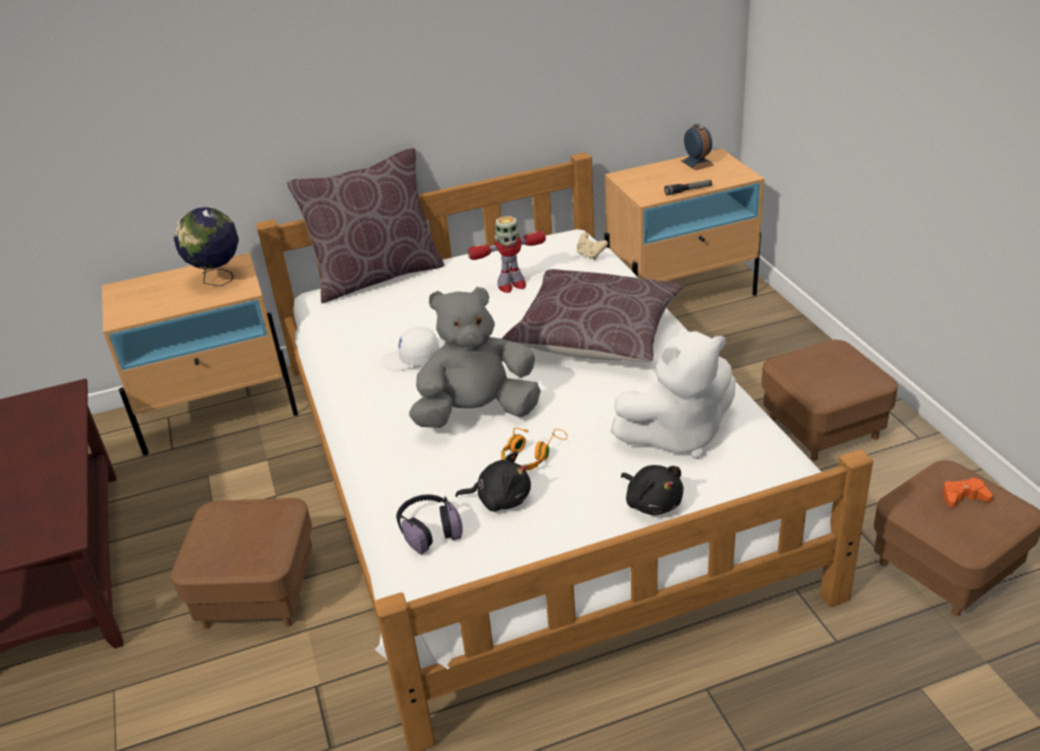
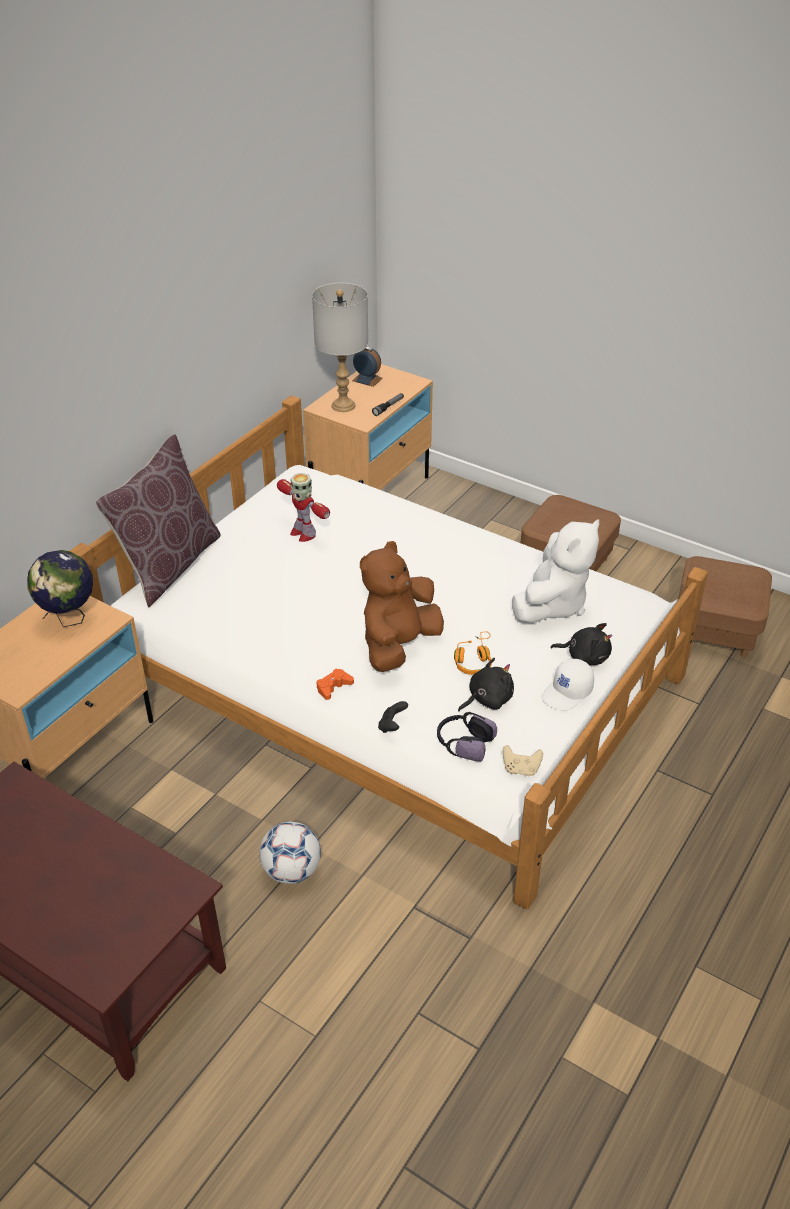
camera: 40 degrees left, 5 degrees up
(258, 592) = (291, 871): brown ottoman -> football
(385, 482) = (392, 726): none -> black game controller
(411, 360) = (295, 625): white cap -> white cap (567, 693)
(477, 413) = (398, 645): grey plush toy -> brown plush toy
(511, 285) = (303, 533): toy robot -> toy robot turned 105 degrees clockwise
(590, 255) = (337, 485): beige game controller -> beige game controller (521, 769)
(595, 335) = (416, 551): brown pillow -> none
(646, 179) = (343, 405): none -> grey table lamp
(963, 497) = (723, 577): orange game controller -> orange game controller (333, 687)

